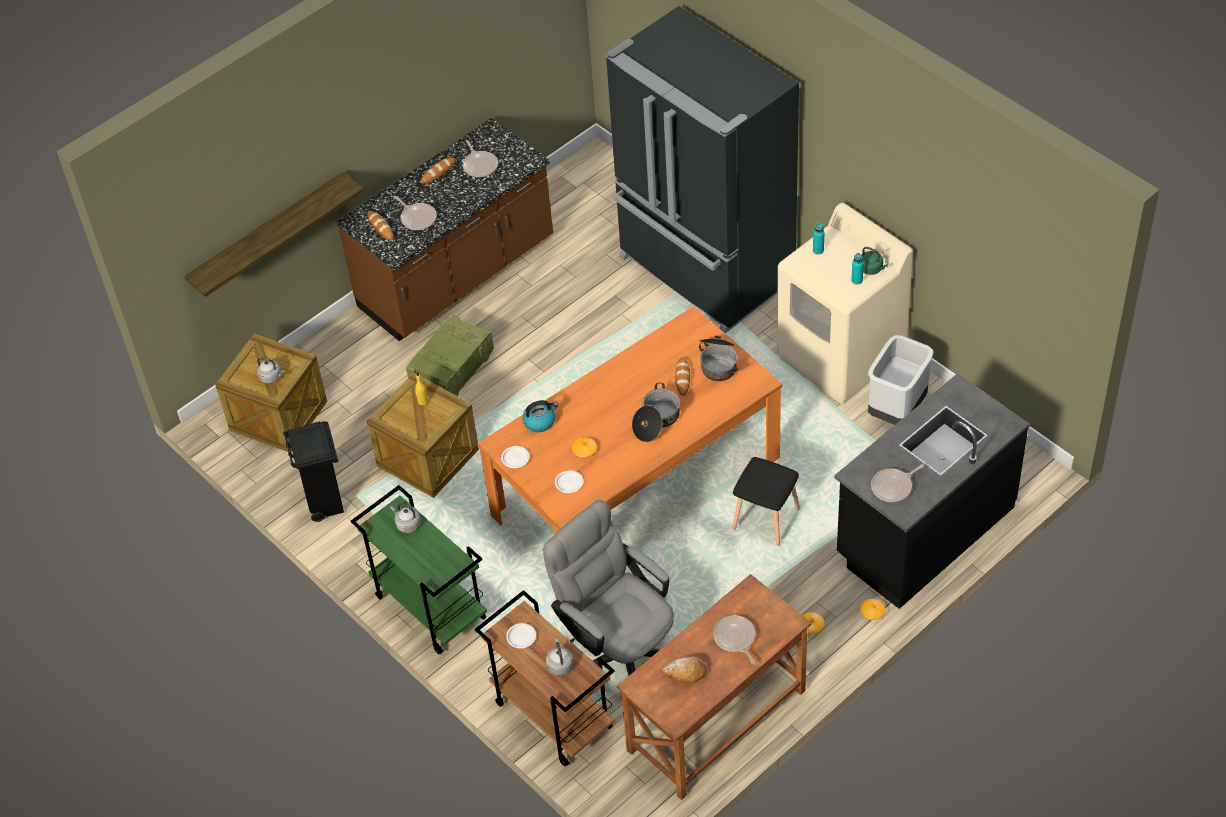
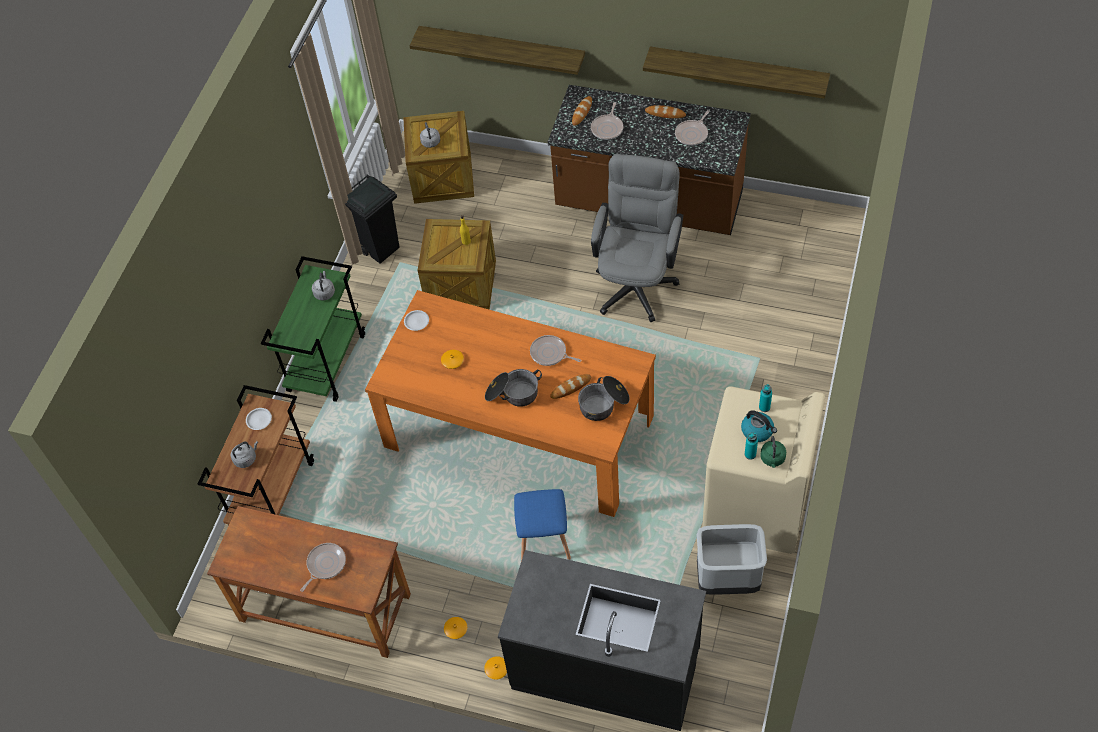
camera: 60 degrees right, 5 degrees up
(453, 368) = (556, 251): crate -> none
(472, 84) = (738, 71): none -> shelf
(540, 421) = (463, 317): kettle -> kettle (758, 431)
(569, 483) = (413, 369): white plate -> none
(618, 647) = (357, 502): grey office chair -> grey office chair (637, 280)
(685, 673) = (273, 547): bread -> none
(704, 271) = (777, 359): black fridge -> none
(766, 520) = (543, 540): black stool -> blue stool
(893, 487) = (539, 602): frying pan -> frying pan (550, 353)

